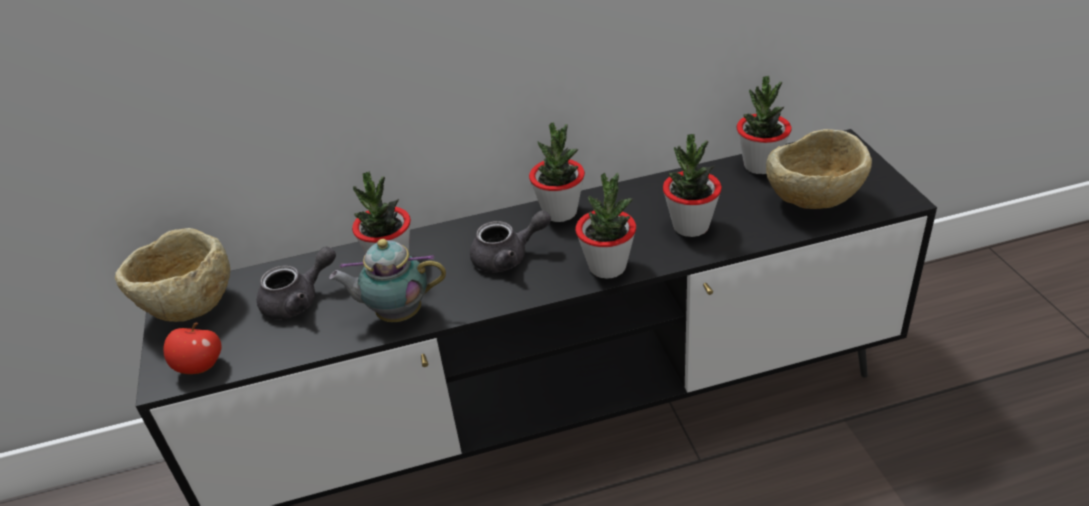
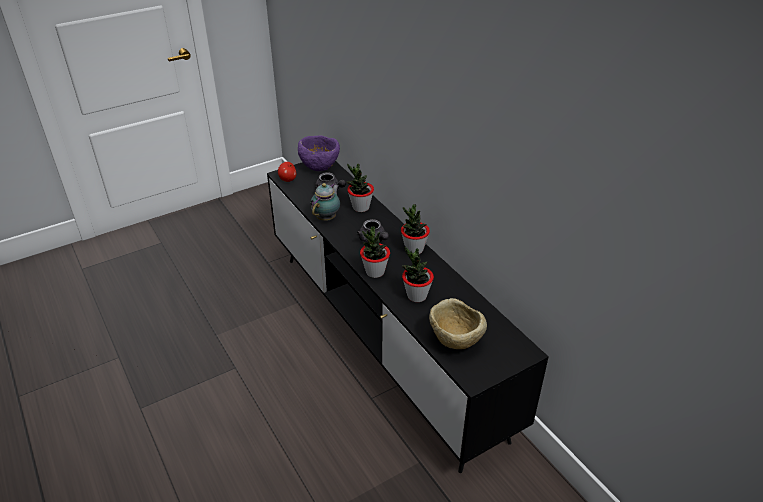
camera: 70 degrees right, 0 degrees up
(189, 307) = (320, 166): beige bowl -> purple bowl
(396, 314) = (327, 217): teapot -> teapot turned 45 degrees clockwise
(760, 166) = (486, 317): potted plant -> none

